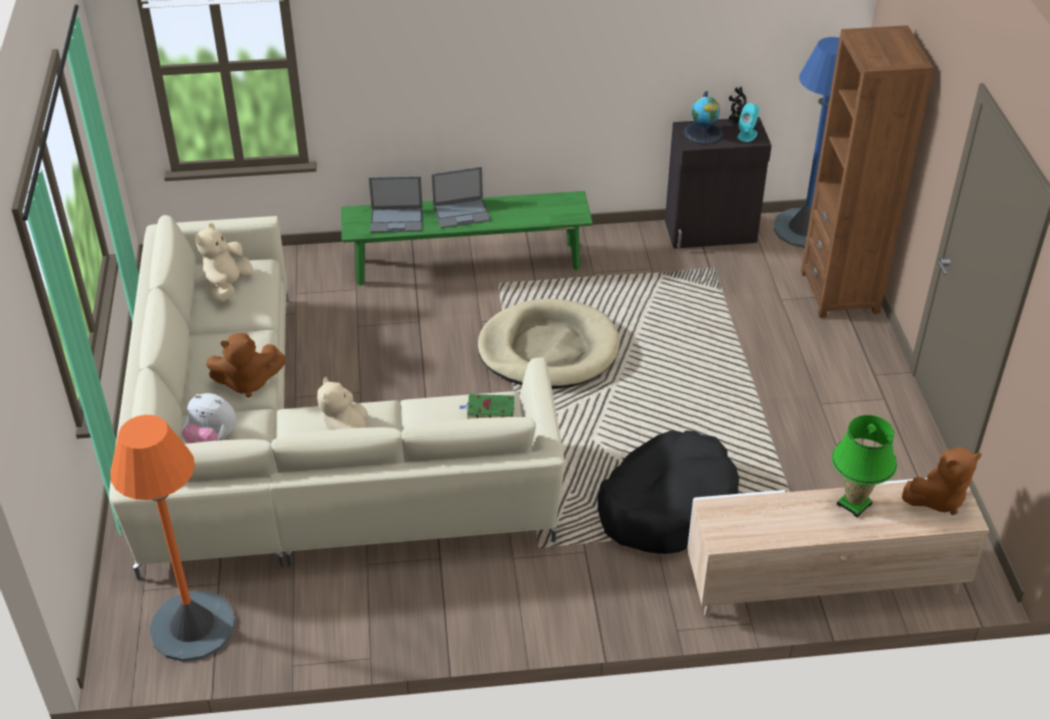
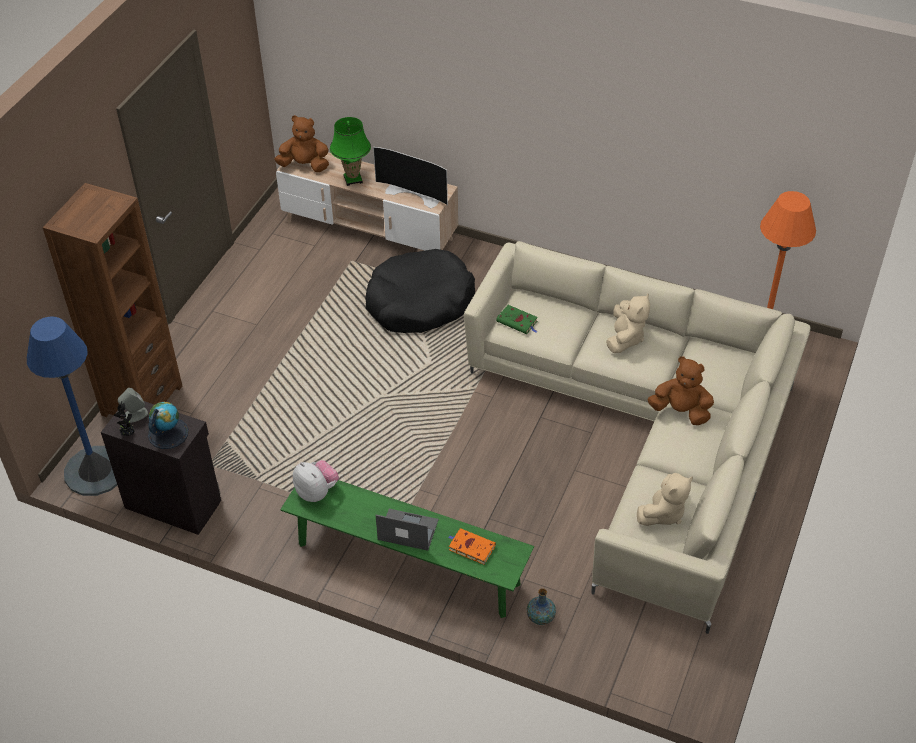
camera: 150 degrees left, 5 degrees up
(211, 440) = (723, 375): plush toy -> plush toy (317, 492)
(324, 269) = (540, 617): none -> vase
(397, 220) = (470, 547): laptop -> orange book
(548, 349) = (405, 446): beige dog bed -> none
(747, 135) = (135, 415): turquoise speaker -> grey speaker
(754, 517) = (414, 193): none -> television

